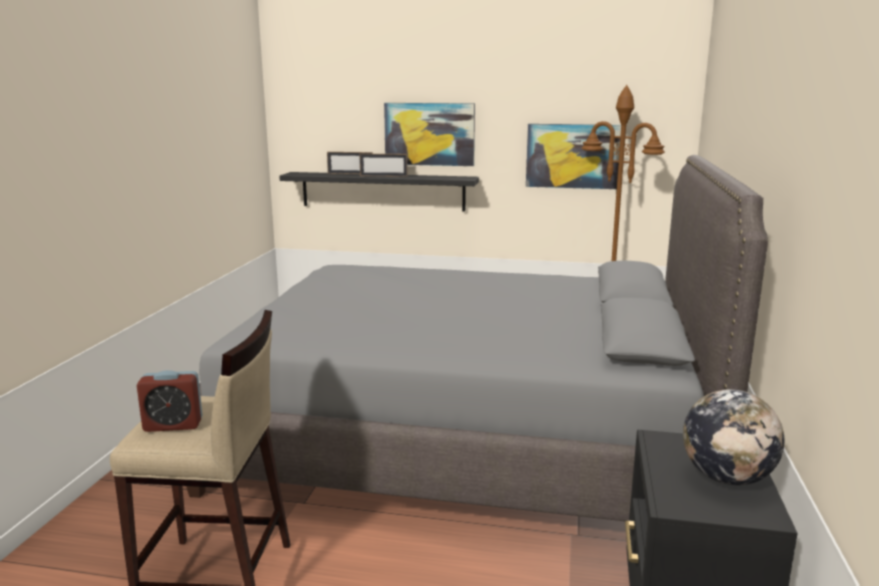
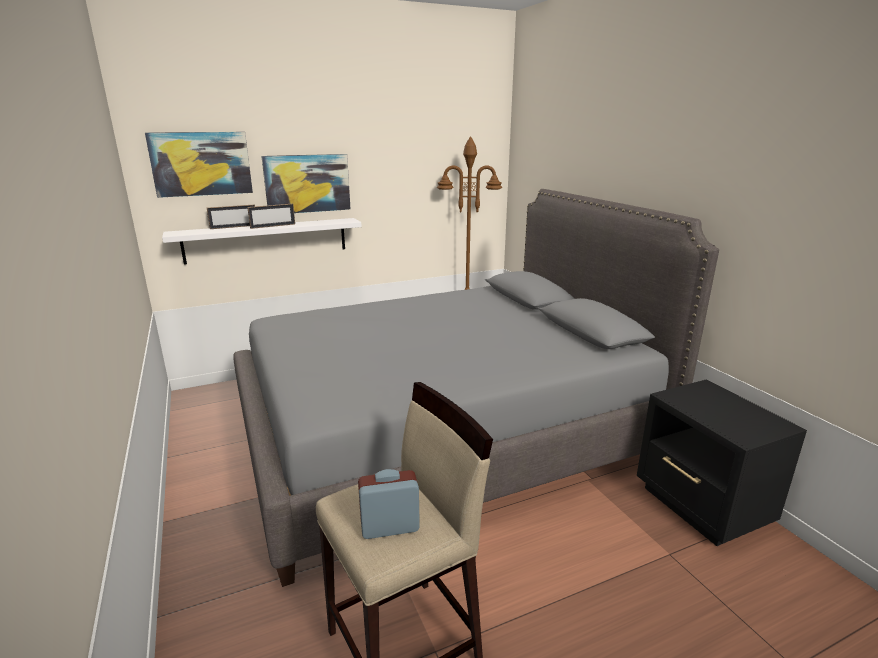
camera: 35 degrees left, 5 degrees up
(173, 425) = (390, 526): alarm clock -> alarm clock turned 150 degrees counterclockwise
(382, 191) = (266, 240): black shelf -> white shelf
(573, 156) = (427, 194): picture -> picture (201, 164)
(727, 478) = (735, 409): globe -> none

